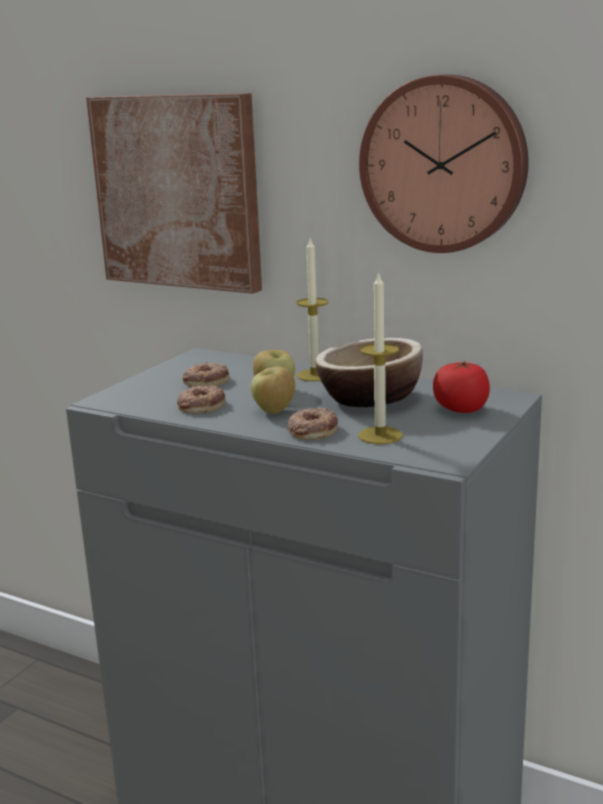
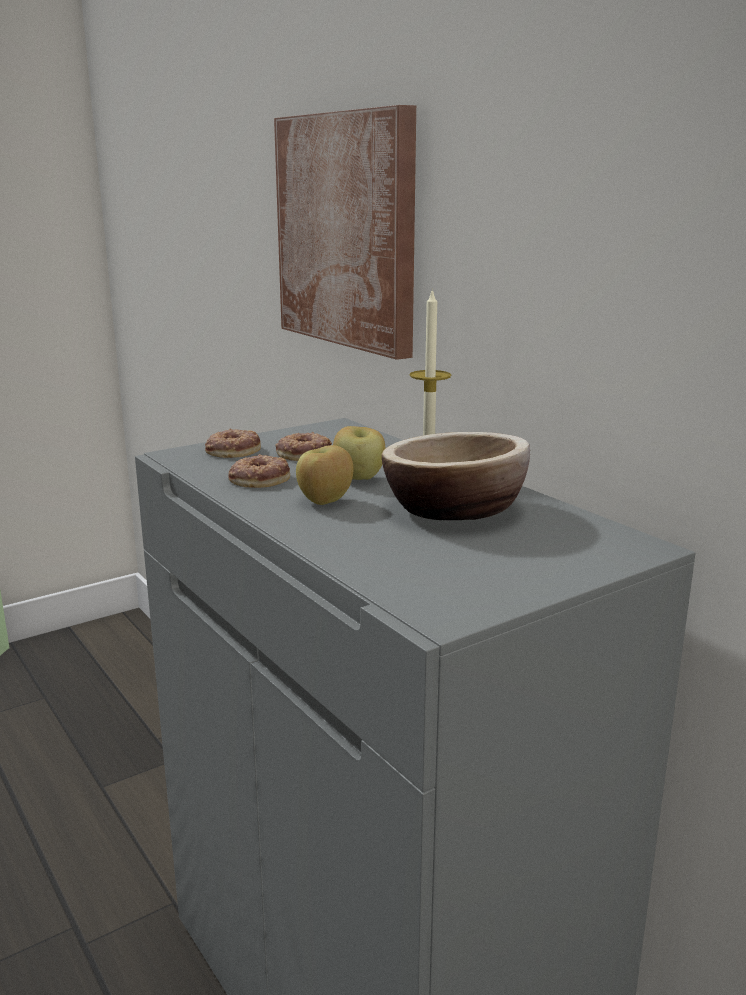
camera: 25 degrees right, 0 degrees up
(312, 430) = (333, 533): donut -> donut (232, 450)
(380, 435) = (402, 559): candle -> none
(444, 164) = (611, 198): wall clock -> none
(461, 409) = (552, 548): tomato -> none

